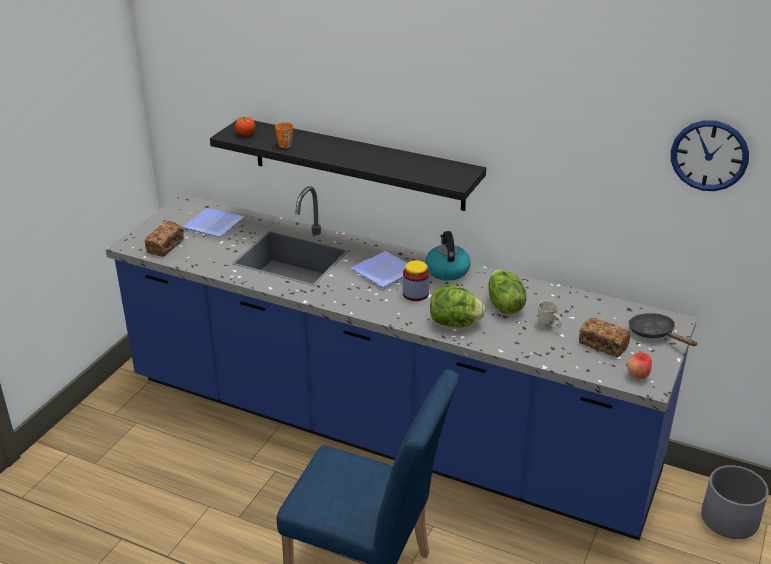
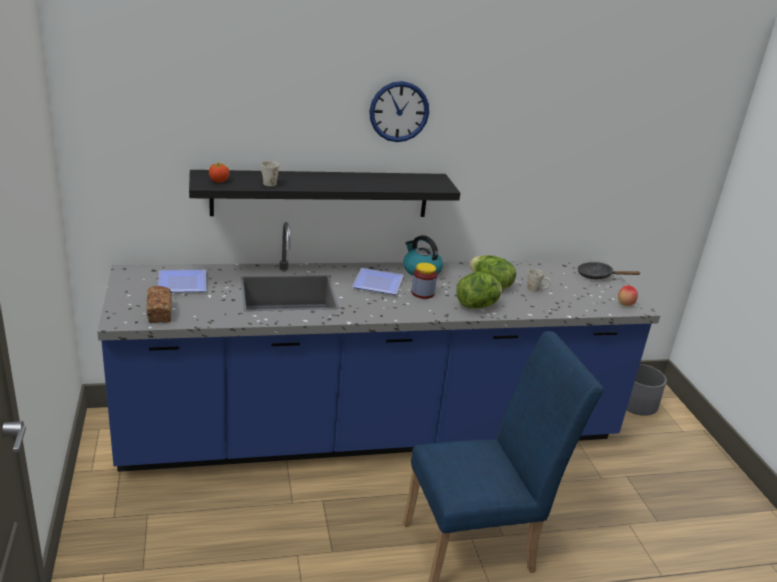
camera: 40 degrees left, 5 degrees down
(285, 143) = (267, 182): orange mug -> white mug
(602, 345) = (581, 292): bread -> none
(709, 155) = (618, 132): wall clock -> wall clock (399, 111)

